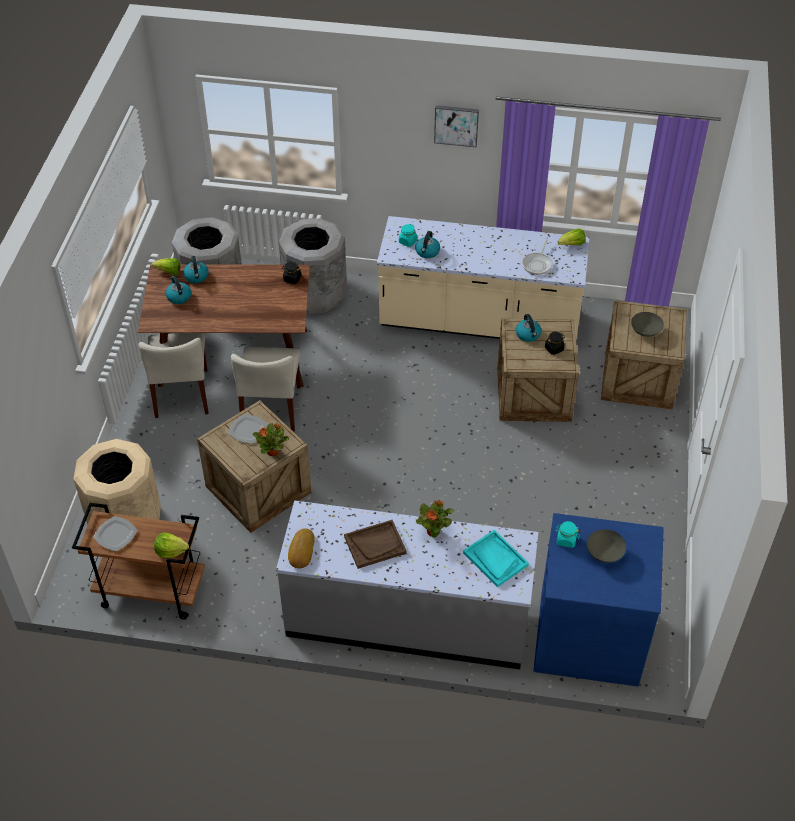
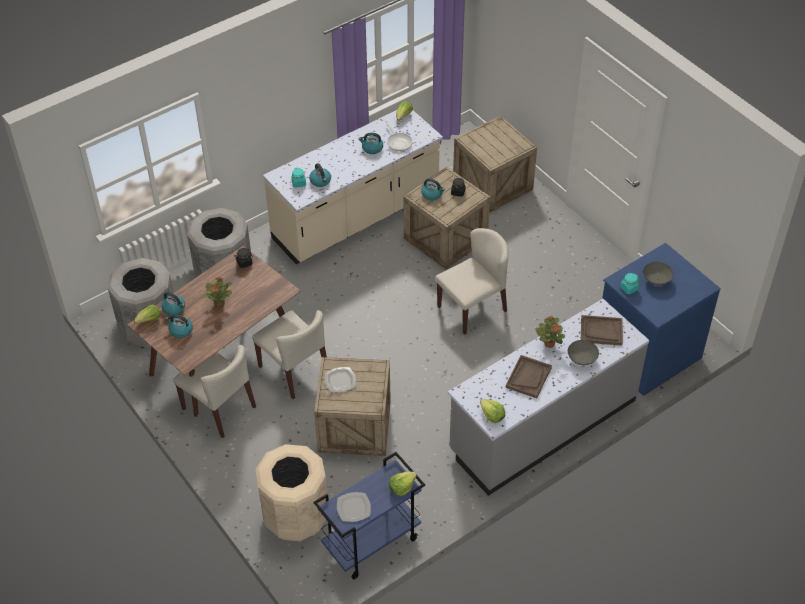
camera: 45 degrees left, 0 degrees up
(150, 592) = (371, 543): brown cart -> blue cart
(273, 451) = (374, 381): potted plant -> potted plant (219, 303)
(301, 551) = (492, 415): bread -> lettuce
(456, 125) = (292, 72): picture -> none
(479, 470) = (472, 308): none -> beige chair
(495, 559) = (601, 331): turquoise tray -> brown tray
(507, 254) = (372, 148): none -> kettle
(645, 331) = (495, 145): grey bowl -> grey bowl (581, 359)

